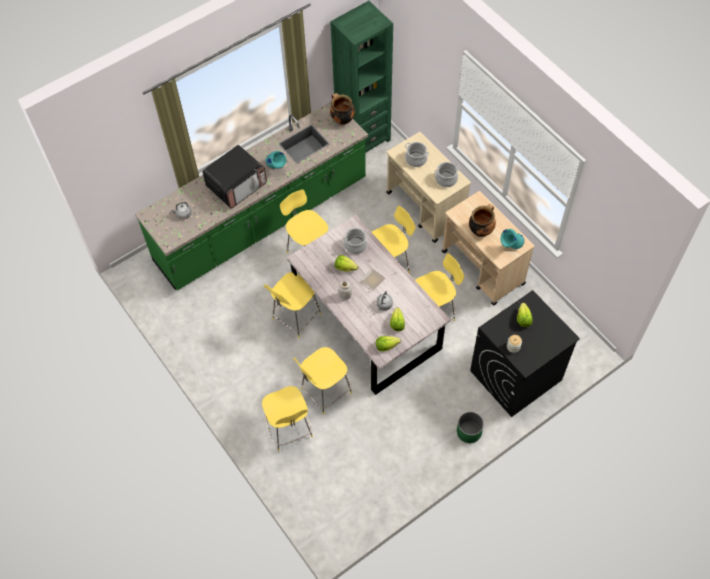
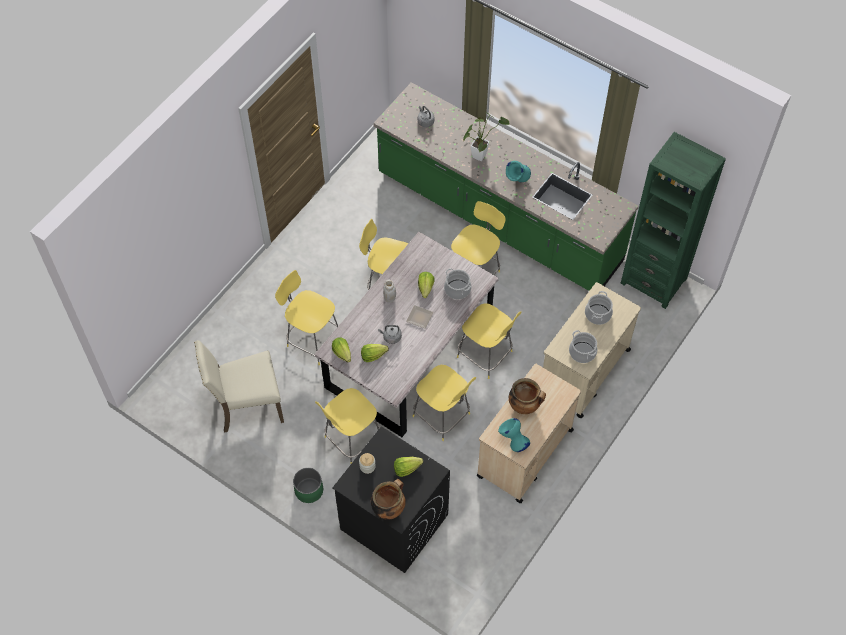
camera: 70 degrees right, 0 degrees up
(237, 185) = (480, 154): microwave -> potted plant
(289, 430) = (260, 321): yellow stool -> yellow stool (351, 439)
(342, 119) = (612, 221): cooking pot -> cooking pot (388, 508)
(372, 461) = (247, 406): none -> beige chair

